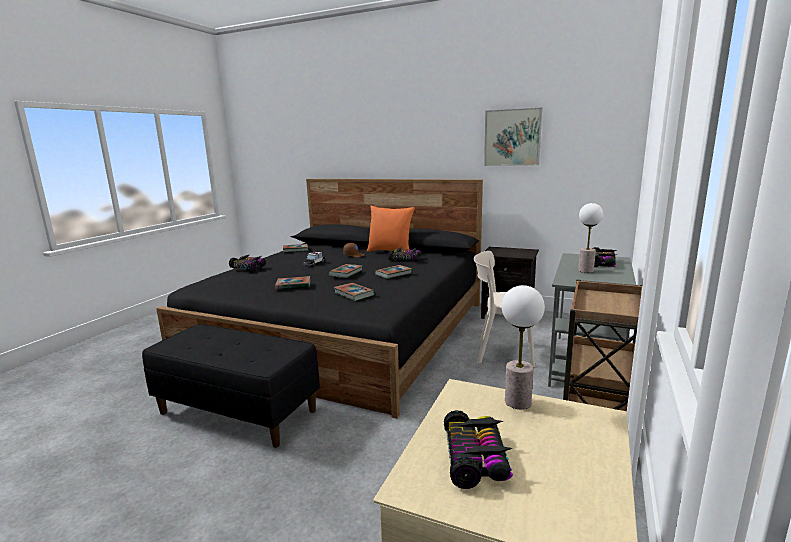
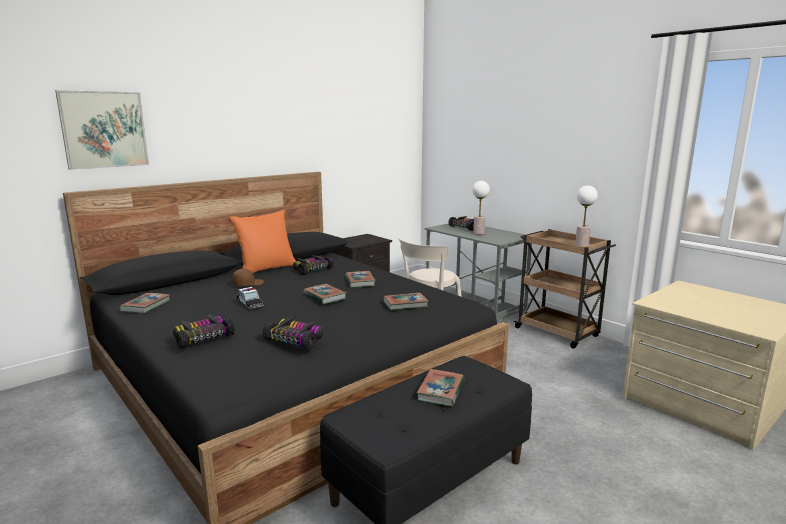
camera: 65 degrees left, 0 degrees up
(293, 286) = (334, 324): book -> book (441, 391)
(476, 458) = (730, 314): toy car -> toy car (295, 340)
(512, 137) = (337, 127): picture -> picture (104, 130)
(518, 402) = (667, 295): table lamp -> table lamp (581, 245)

